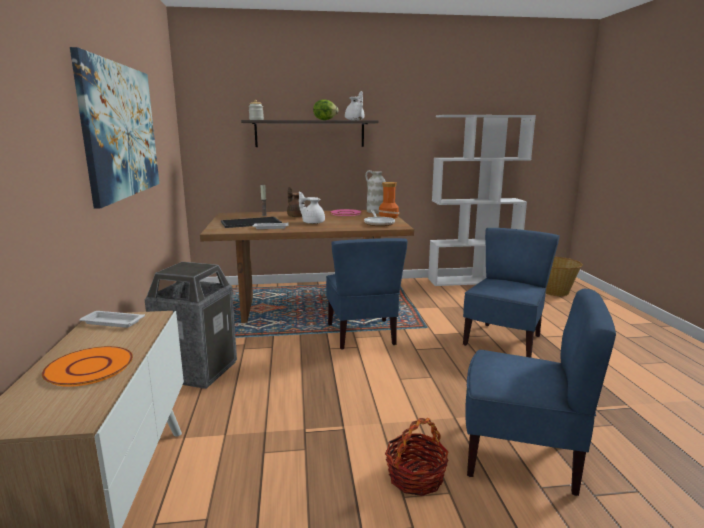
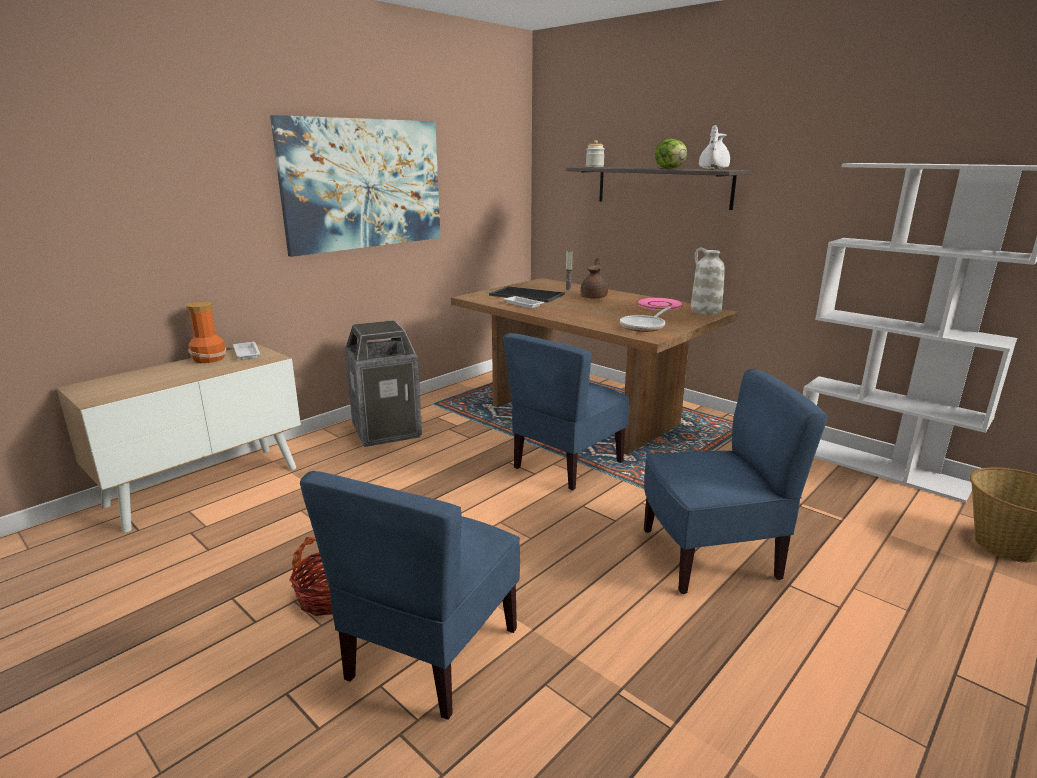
camera: 50 degrees right, 5 degrees up
(88, 367) = (166, 376): orange plate -> none
(312, 222) = (579, 308): white teapot -> none
(388, 217) = (689, 321): vase -> vase (208, 358)
(521, 455) = (430, 653): blue chair -> blue chair turned 45 degrees clockwise

